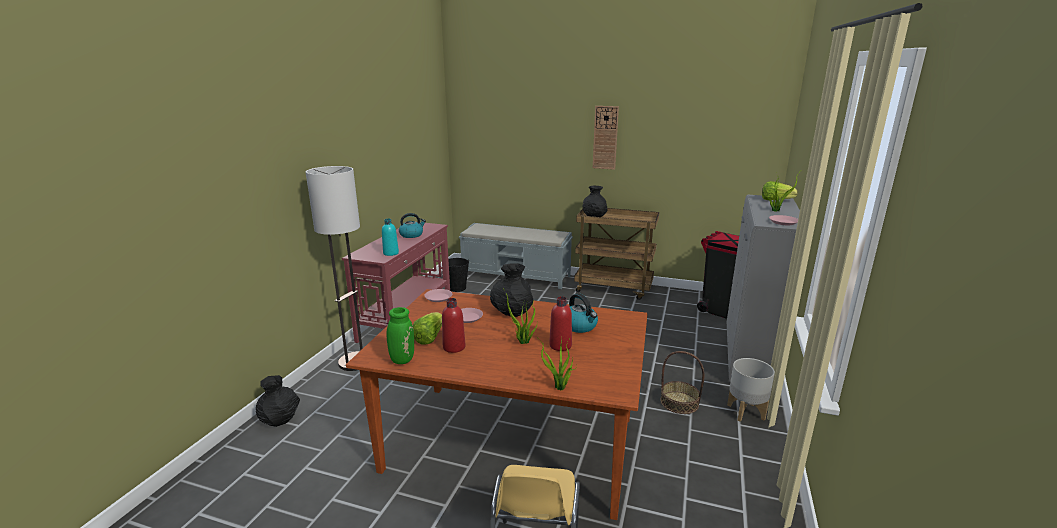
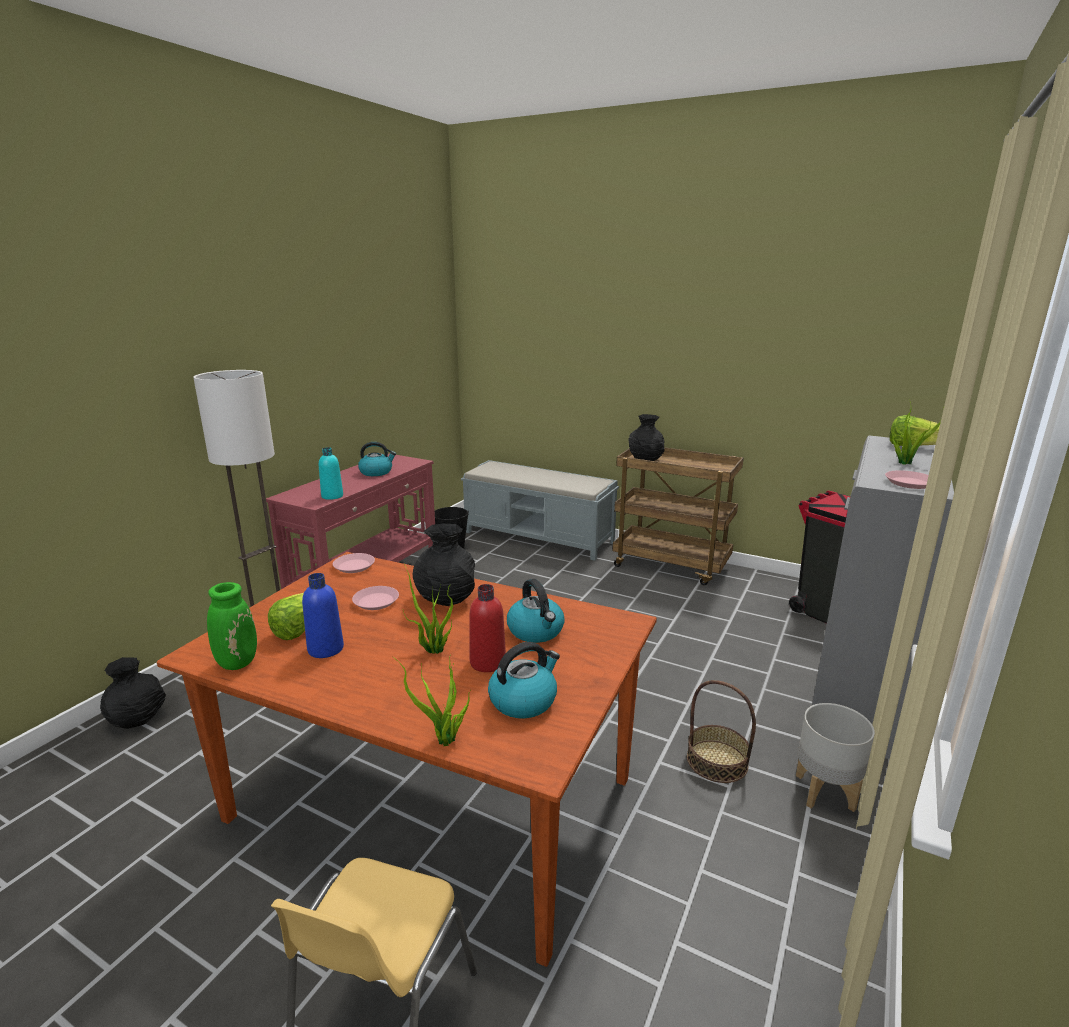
camera: 10 degrees right, 0 degrees up
(454, 347) = (325, 649): red bottle -> blue bottle
(593, 363) = (523, 700): none -> kettle
(605, 137) = (668, 345): wall clock -> none

